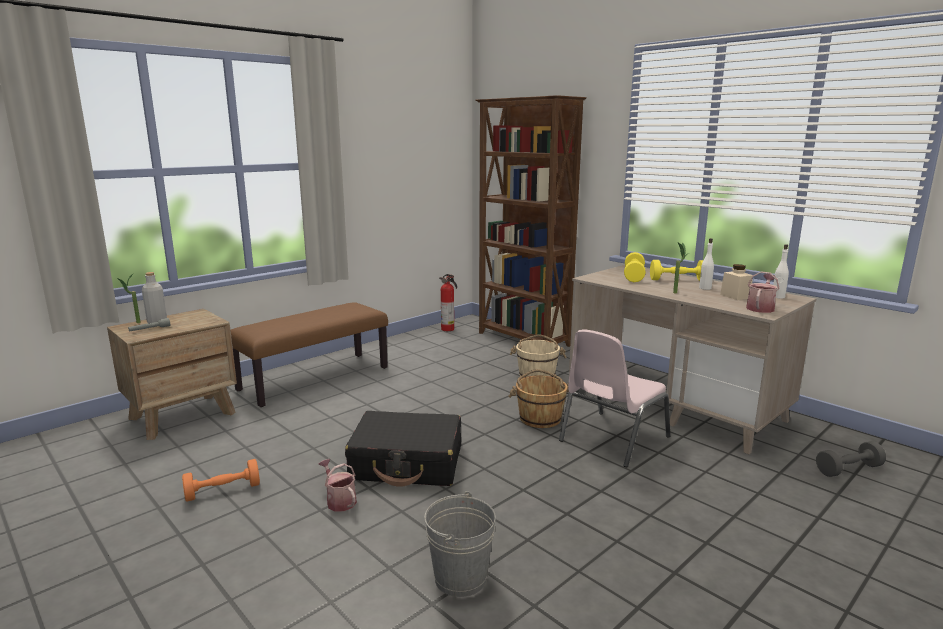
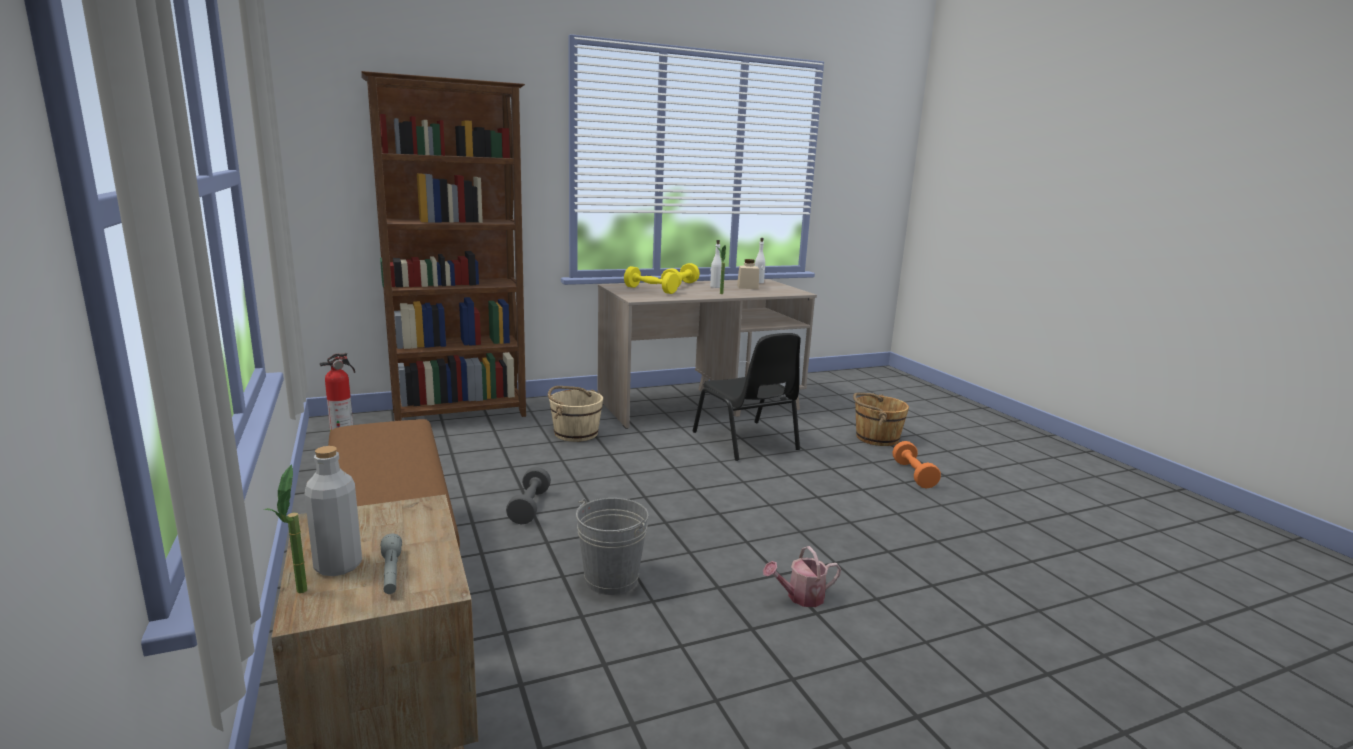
camera: 70 degrees left, 0 degrees up
(223, 491) = (738, 693): orange dumbbell -> orange dumbbell (914, 475)
(407, 463) = (735, 542): black suitcase -> none
(460, 578) = (949, 553): grey bucket -> grey bucket (611, 579)
(540, 418) = (681, 457): brown bucket -> brown bucket (876, 438)
(612, 439) = (746, 441): pink chair -> black chair
(760, 308) = (784, 290): watering can -> none
(848, 469) = (833, 394): grey dumbbell -> grey dumbbell (529, 507)

